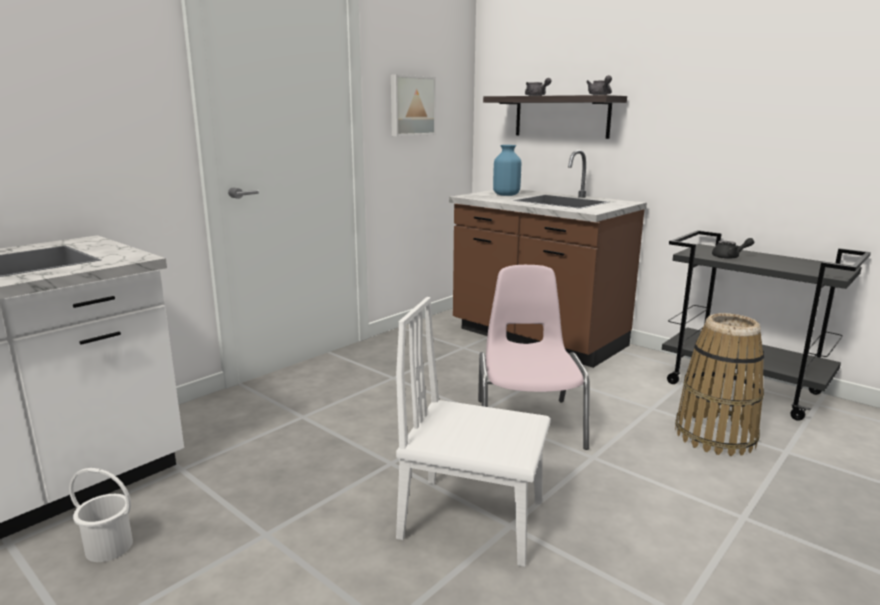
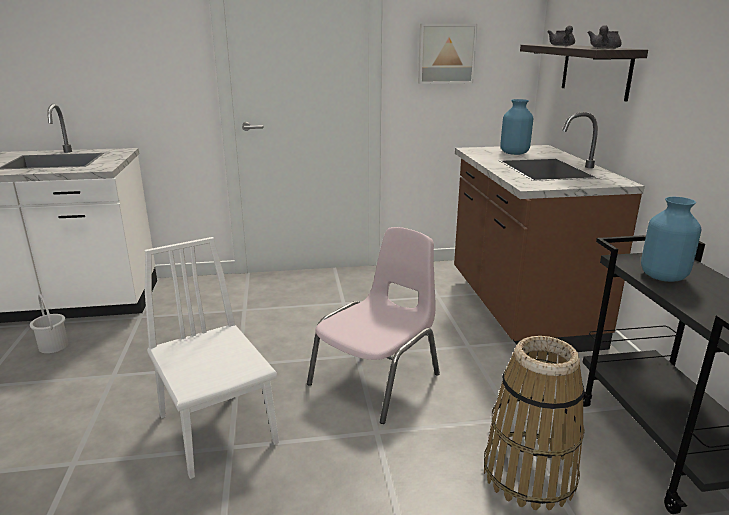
camera: 40 degrees right, 5 degrees up
(729, 257) = (664, 276): black teapot -> blue vase

